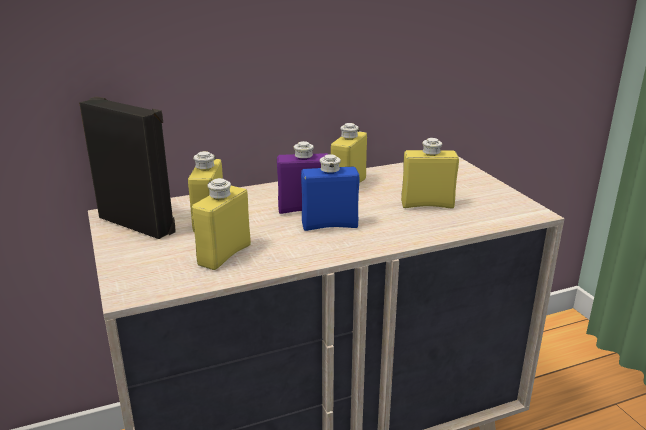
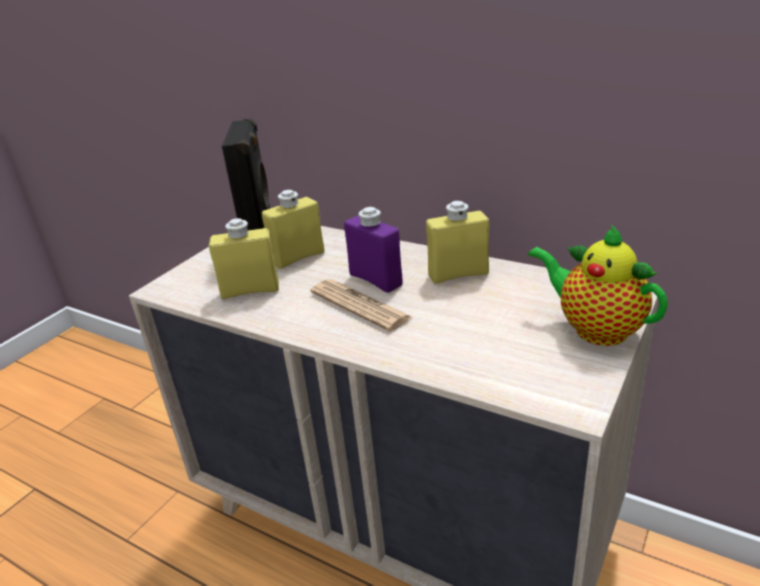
camera: 55 degrees right, 5 degrees up
(329, 225) = (360, 305): blue bottle -> newspaper
(427, 204) = (483, 331): yellow bottle -> none
(470, 181) = (595, 329): none -> teapot

